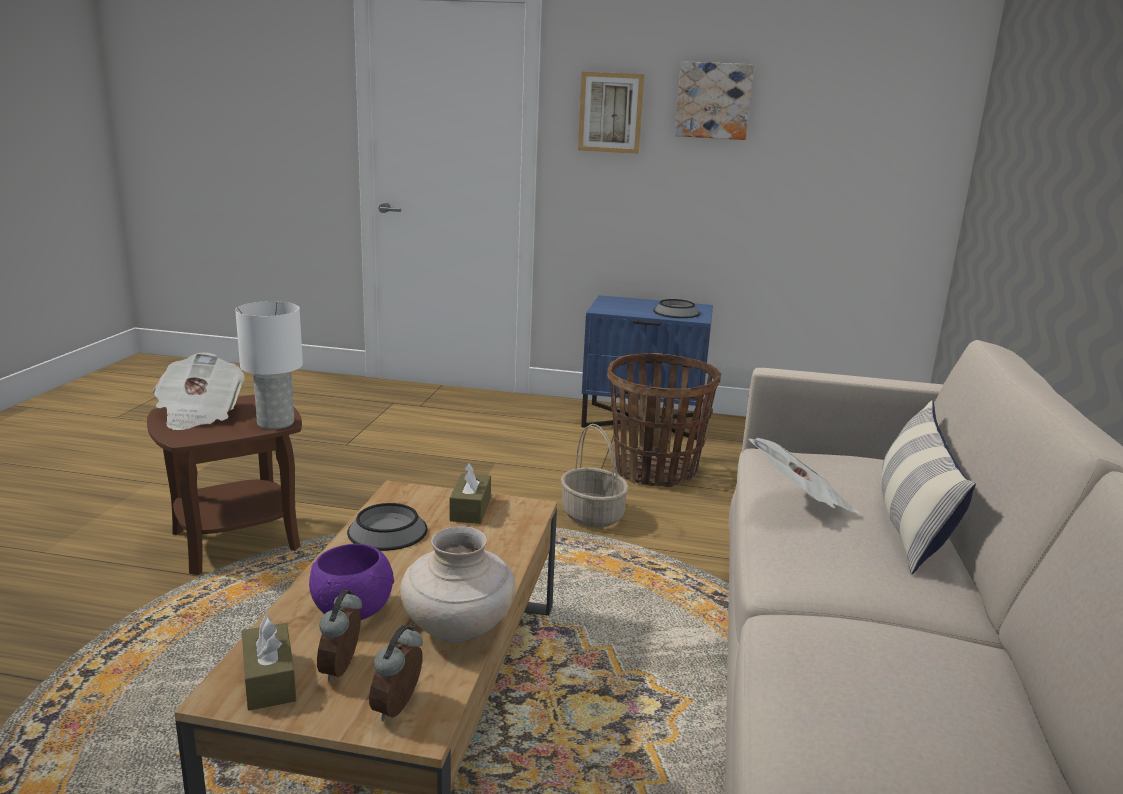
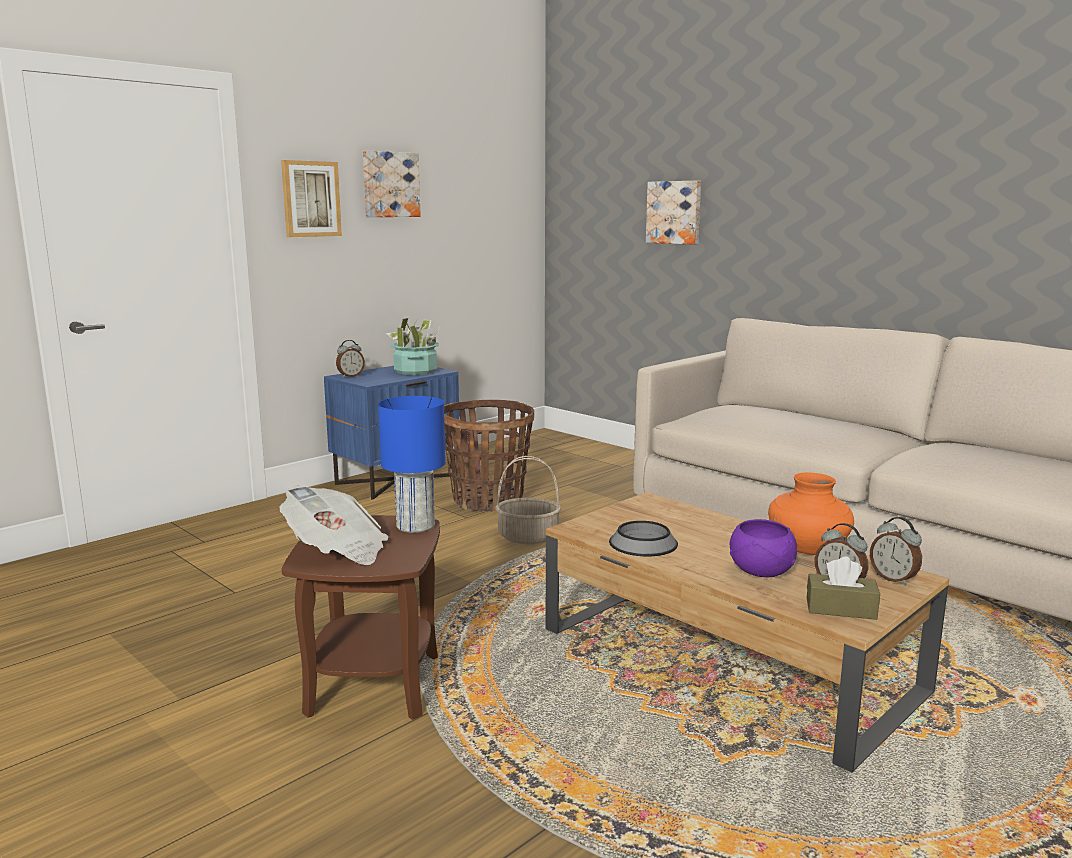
camera: 55 degrees left, 5 degrees down
(276, 422) = (415, 525): white table lamp -> blue table lamp
(457, 630) = (808, 549): beige vase -> orange vase
(470, 509) = (633, 514): brown tissue box -> none
(613, 300) = (350, 376): none -> alarm clock
(676, 312) = (415, 371): bowl -> potted plant
(800, 502) = (779, 425): newspaper -> none
(911, 523) = (814, 418): pillow -> none
(1045, 162) = (674, 212): none -> picture

